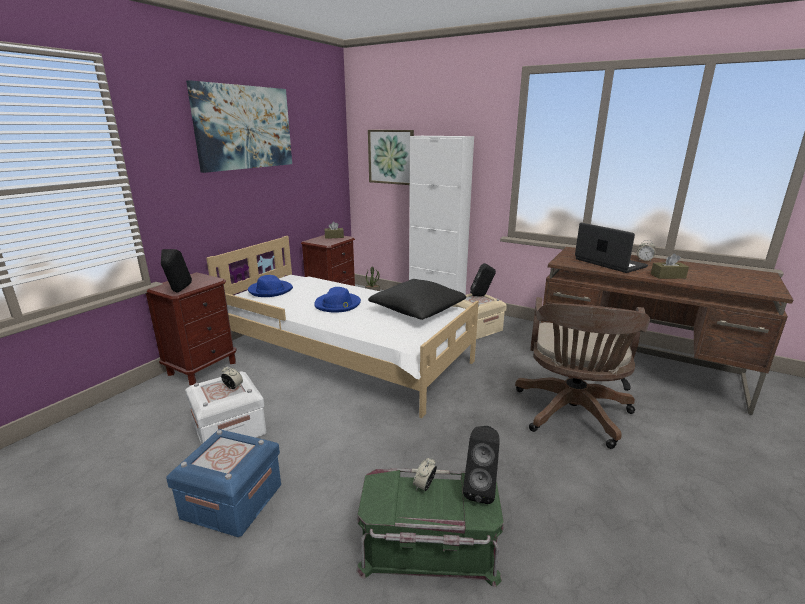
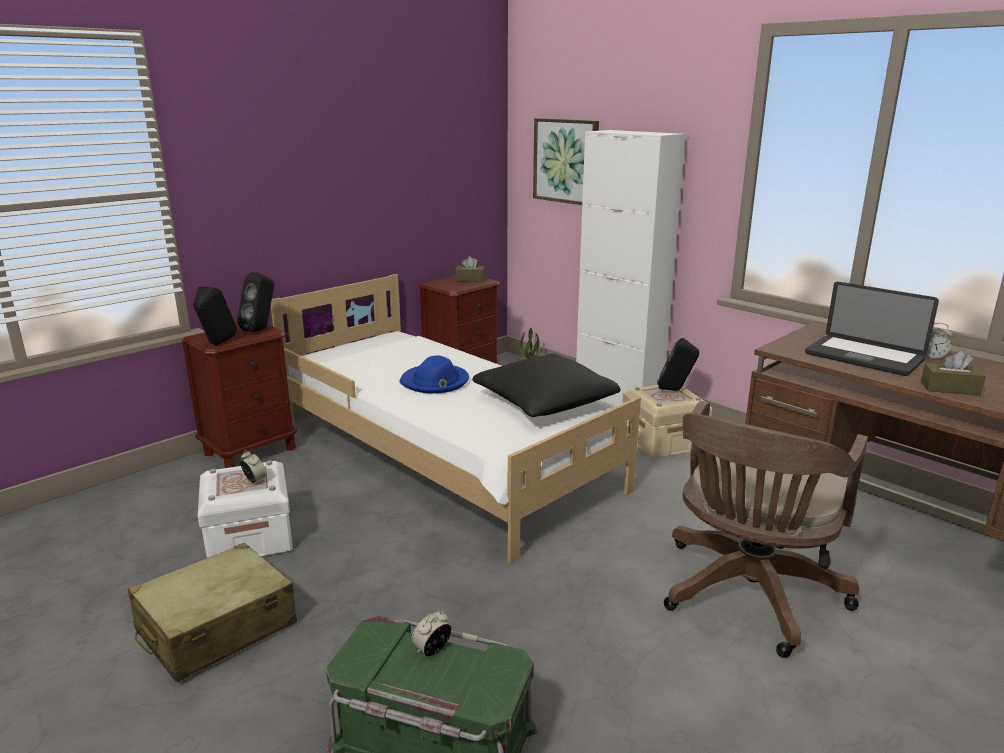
camera: 15 degrees right, 0 degrees up
(232, 501) = (216, 628): blue storage box -> beige suitcase
(244, 127) = (338, 119): picture -> none
(270, 290) = (355, 352): blue hat -> none
(480, 489) = (504, 668): black speaker -> black speaker (261, 329)
(609, 263) = (863, 357): laptop -> laptop turned 150 degrees clockwise

